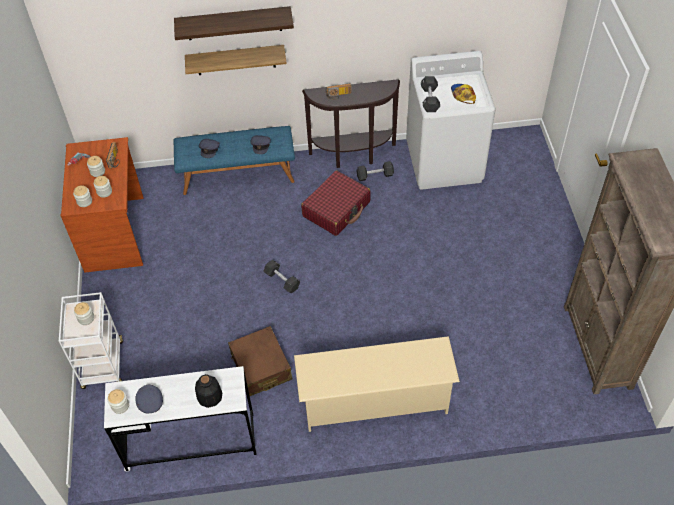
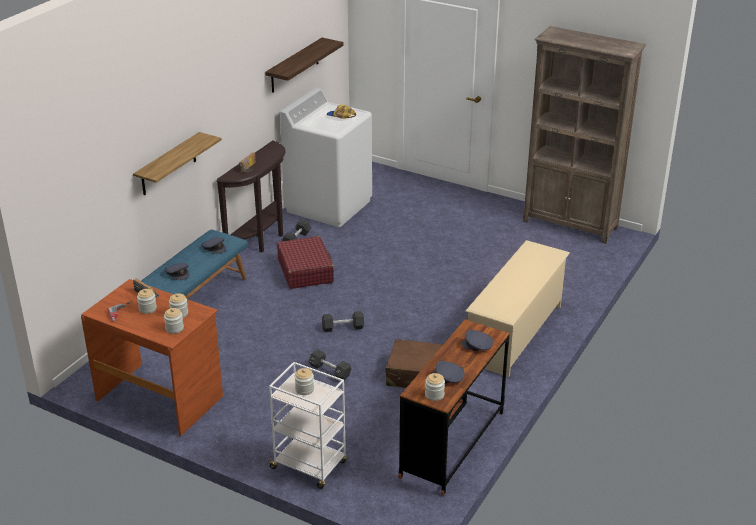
camera: 55 degrees left, 20 degrees down
(190, 442) = (452, 444): white desk -> brown desk
(209, 396) = (477, 345): bottle -> grey cap
(234, 23) = (165, 120): shelf -> shelf (295, 65)
(429, 99) = (325, 128): black dumbbell -> black dumbbell (330, 371)

